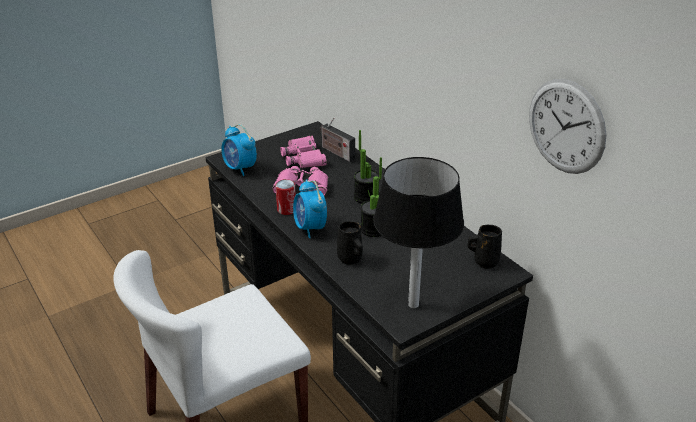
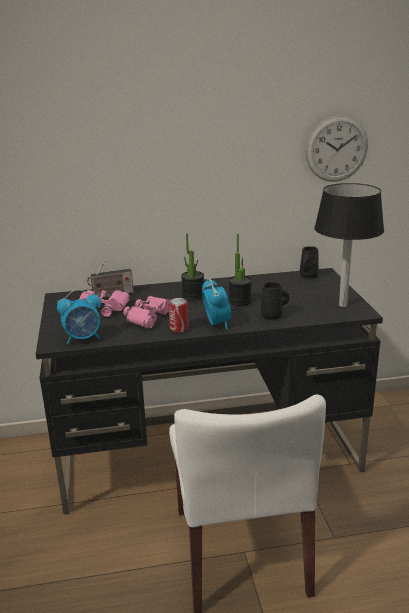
camera: 65 degrees left, 10 degrees down
(310, 228) = (217, 323): alarm clock -> alarm clock turned 105 degrees counterclockwise

